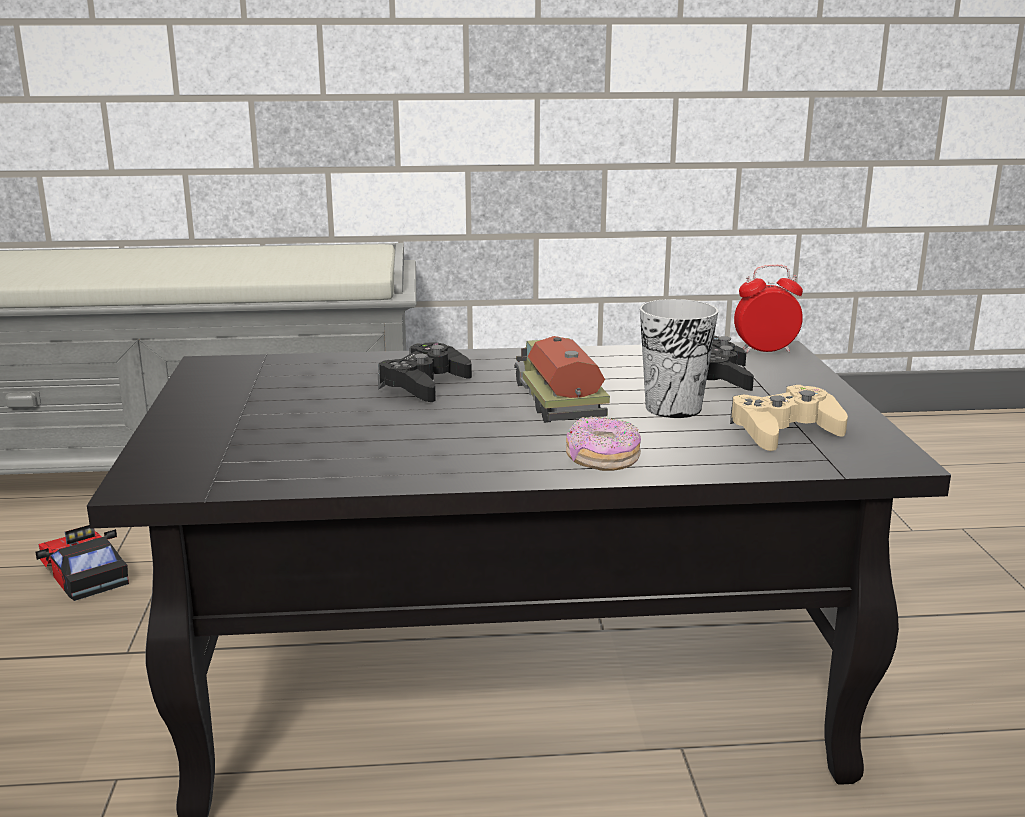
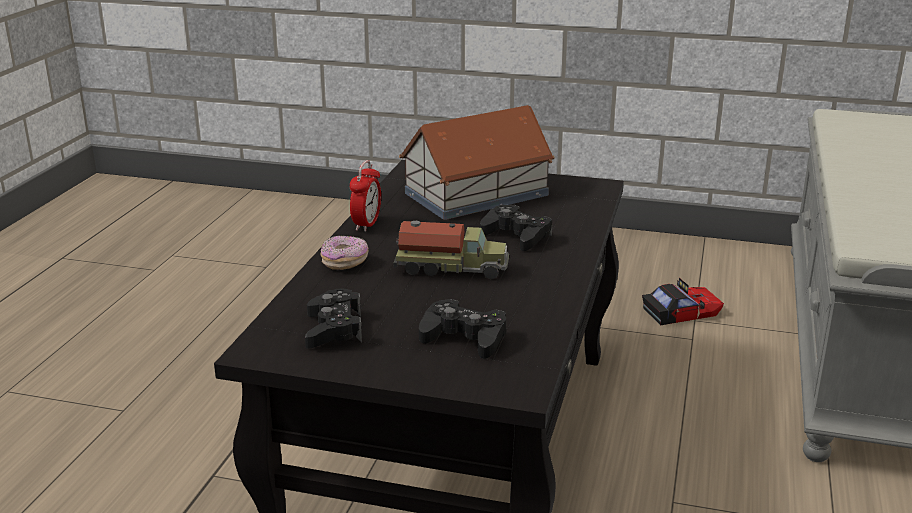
camera: 110 degrees right, 5 degrees up
(272, 422) = (478, 194): none -> toy house
(673, 408) = (409, 303): cup -> none
(765, 350) = (518, 382): alarm clock -> alarm clock (366, 224)
(784, 431) = (334, 329): beige game controller -> black game controller

